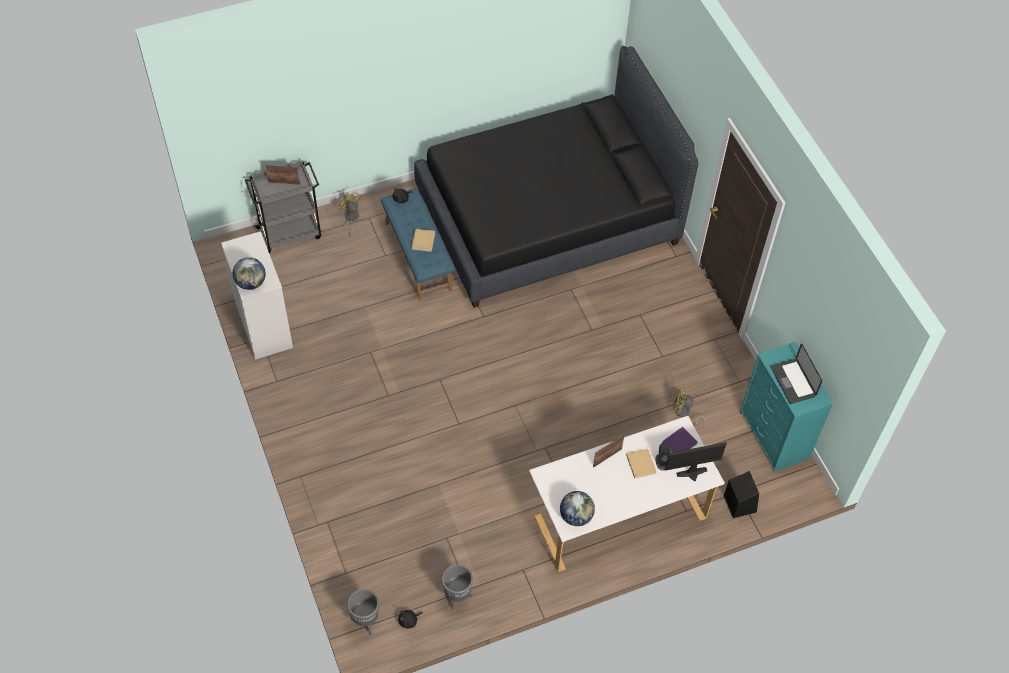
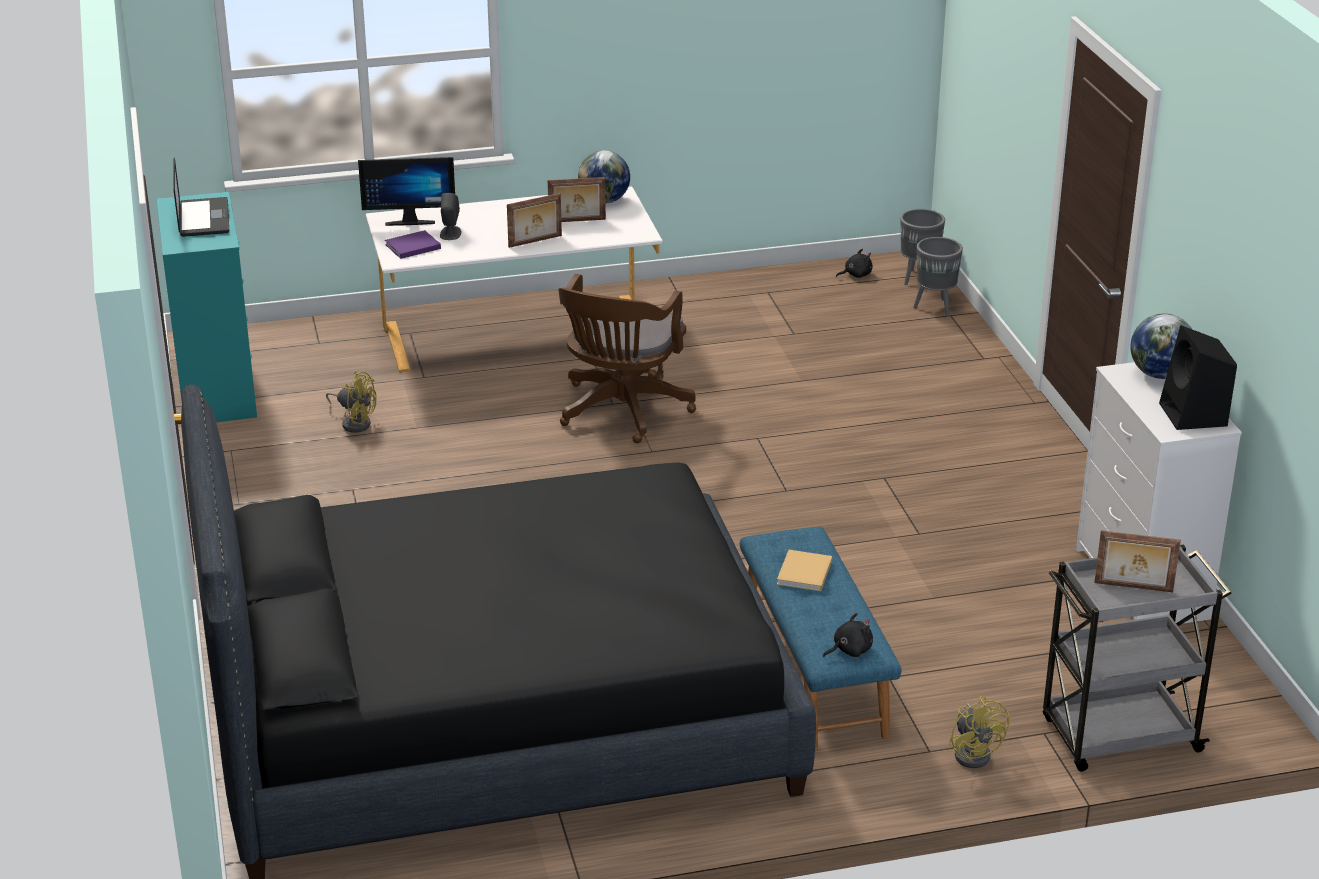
camera: 170 degrees left, 25 degrees down
(457, 597) = (785, 287): grey planter -> grey planter (935, 308)
(538, 440) = (621, 412): none -> brown office chair
(587, 486) = (577, 221): none -> picture frame
(640, 463) = (485, 234): beige book -> none
(739, 503) = (323, 333): black speaker -> black speaker (1194, 415)

